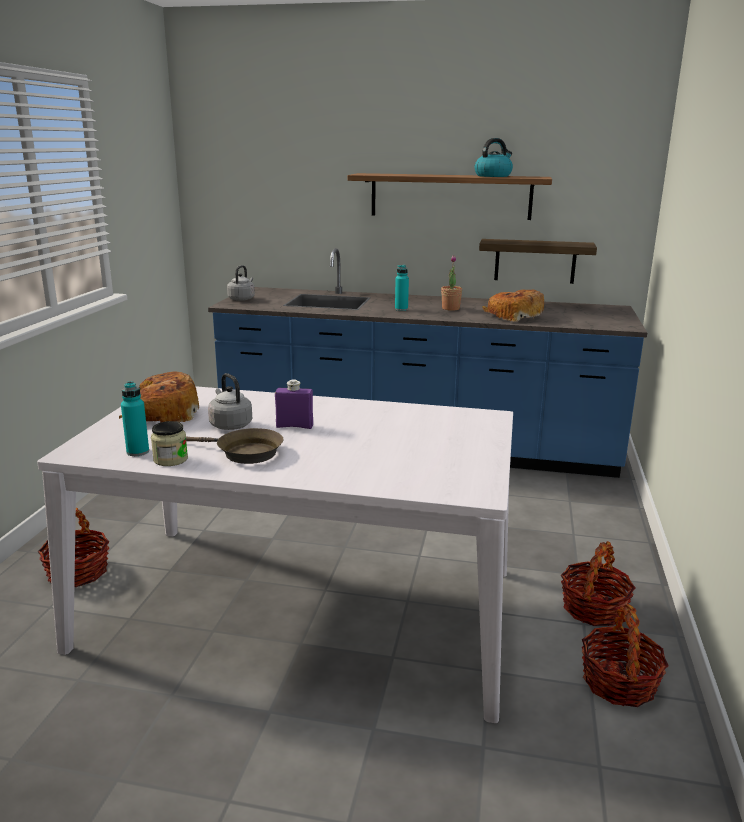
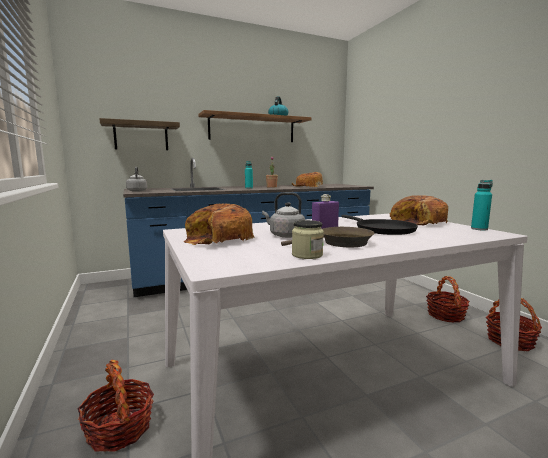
camera: 35 degrees left, 10 degrees down
(138, 452) = (268, 257): turquoise bottle -> turquoise bottle (479, 229)
(359, 443) = (382, 229): none -> black frying pan
(457, 443) = (419, 223): none -> bread
(535, 261) = (295, 163): shelf -> shelf (141, 136)

